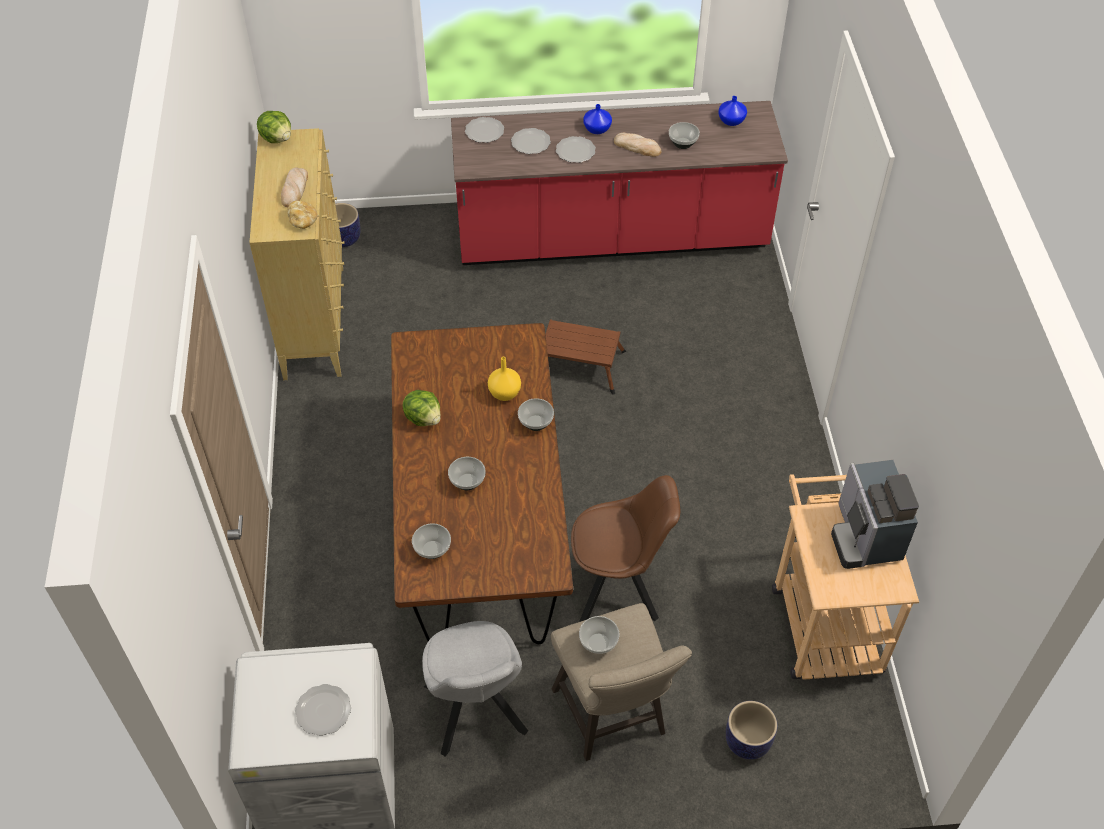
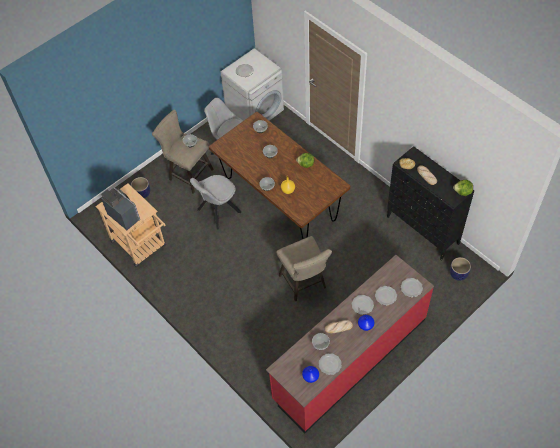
camera: 145 degrees right, 5 degrees up
(316, 321) = (422, 231): beige dresser -> black dresser
(580, 365) = (304, 284): brown step ladder -> beige stool
(619, 586) = (218, 211): brown chair -> grey chair
(691, 118) = (330, 364): none -> plate

